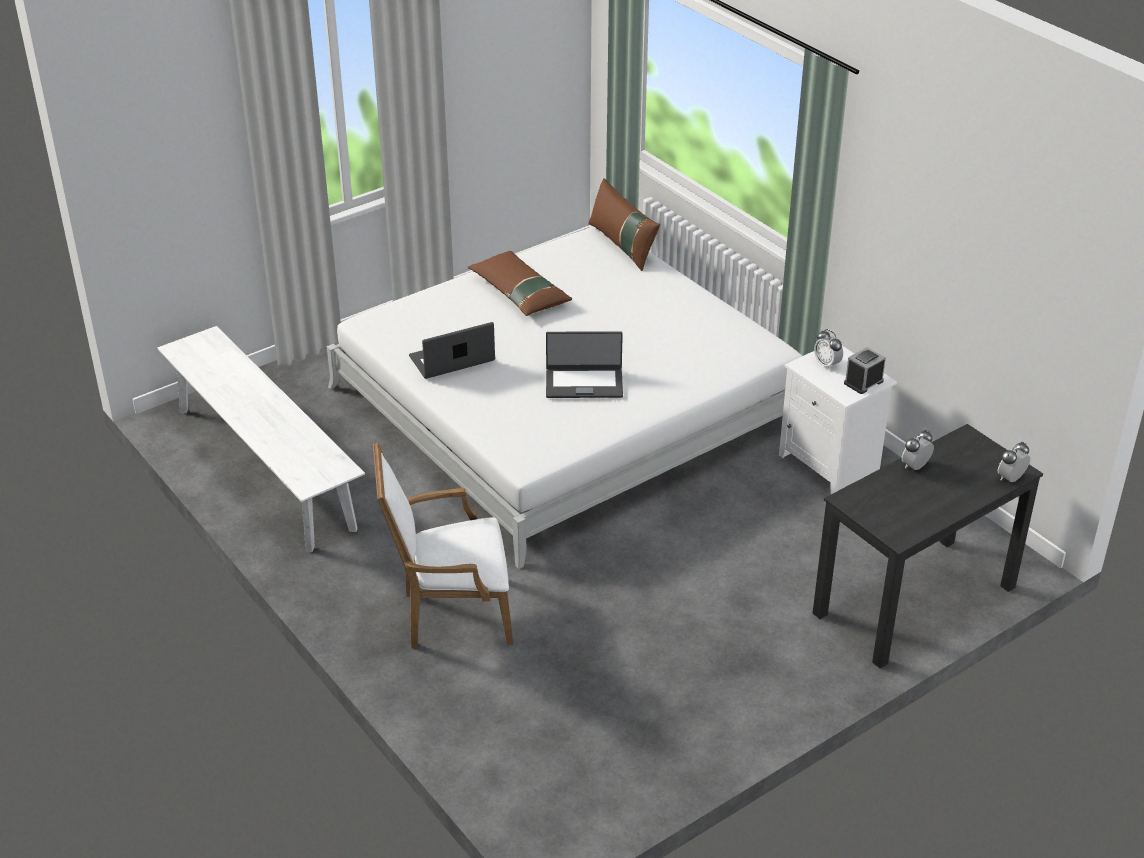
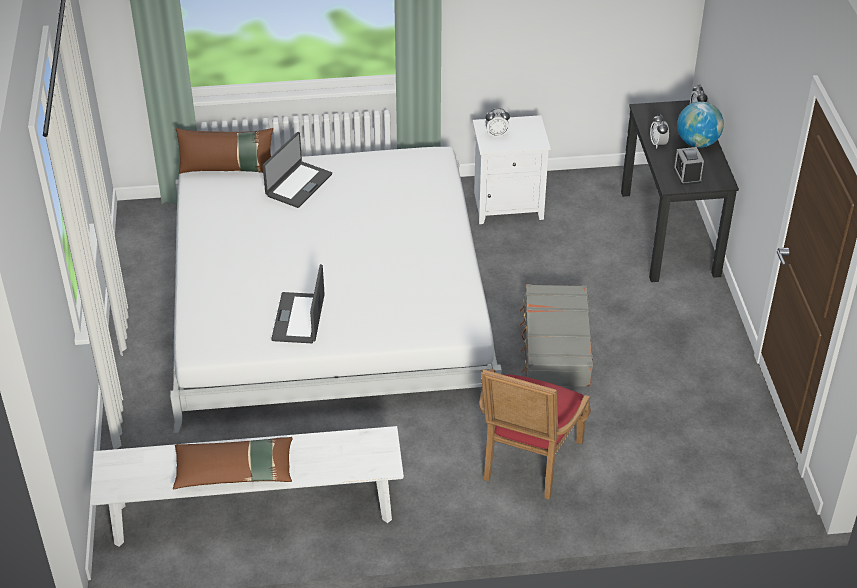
camera: 60 degrees left, 5 degrees up
(449, 615) = (527, 464): white armchair -> red armchair
(519, 293) = (240, 247): brown pillow -> brown pillow (234, 471)
(584, 383) = (394, 261): laptop -> laptop (298, 184)
(640, 575) = (555, 345): none -> grey suitcase
(863, 382) = (530, 129): alarm clock -> alarm clock (687, 175)
(952, 496) = (697, 142): none -> globe

